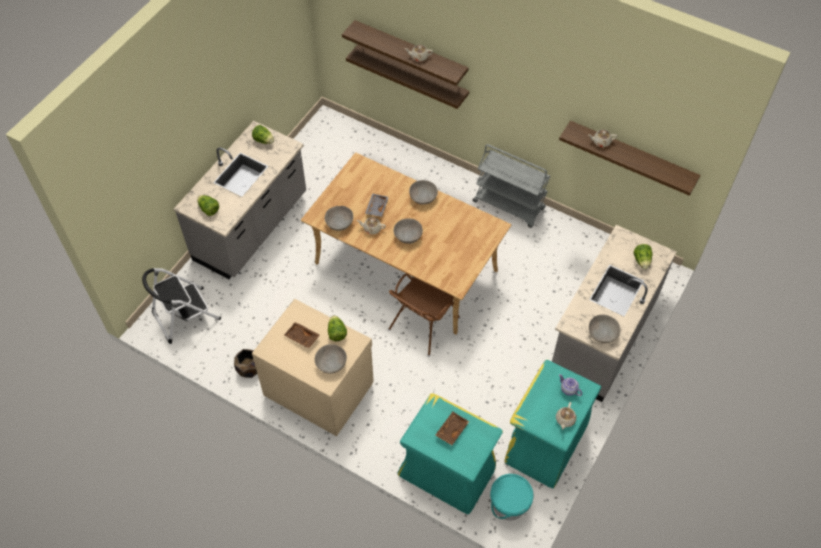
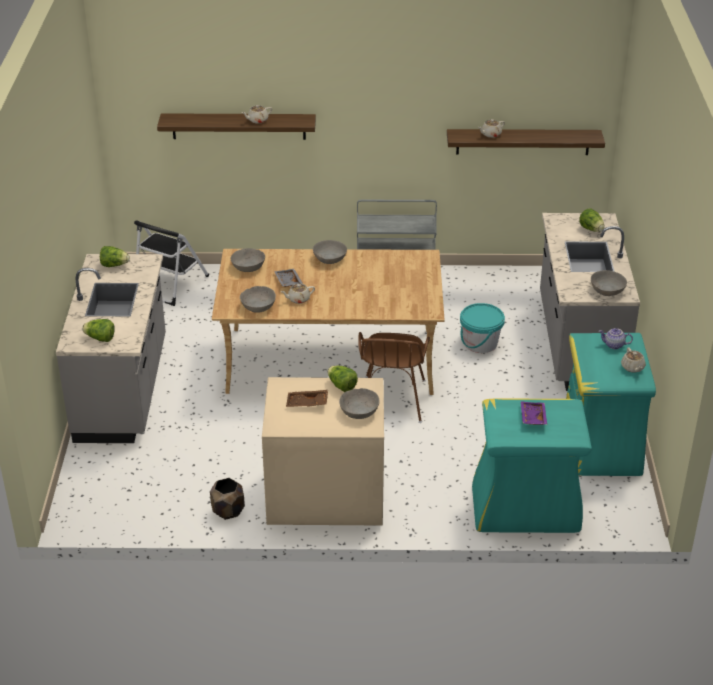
camera: 30 degrees left, 20 degrees down
(184, 316) = (105, 495): step ladder -> step ladder (169, 285)
(408, 235) = (342, 291): grey bowl -> grey bowl (248, 266)
(412, 75) = (243, 158): shelf -> none
(451, 430) = (532, 417): brown tray -> purple tray
(509, 505) = (612, 507): turquoise bucket -> turquoise bucket (480, 343)

